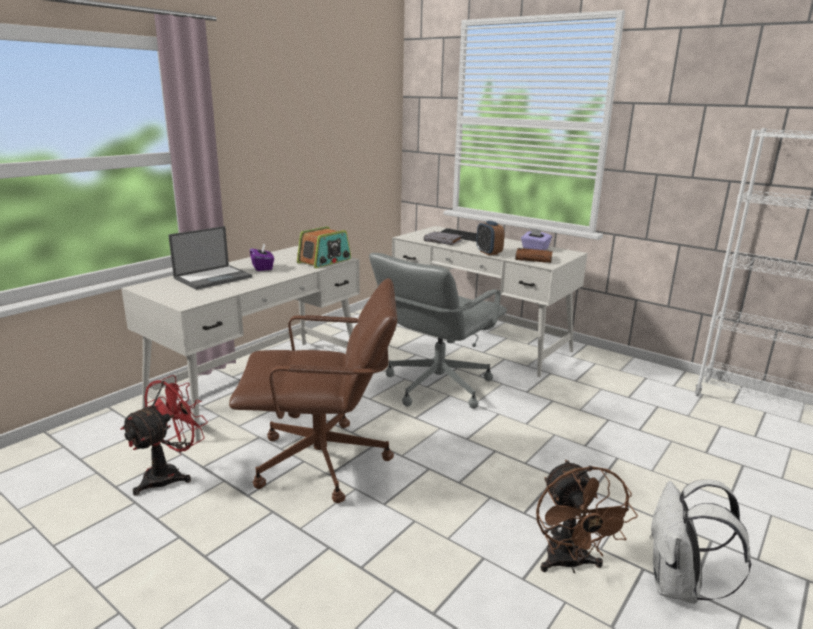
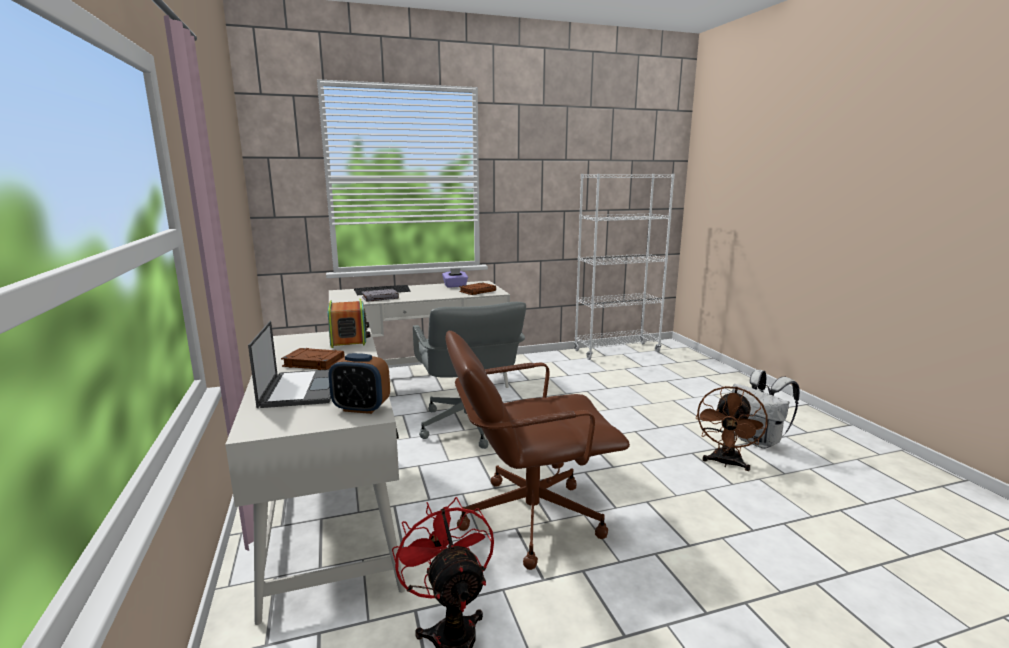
camera: 55 degrees left, 5 degrees down
(262, 267) = (313, 363): purple tissue box -> brown book
(323, 462) = (529, 518): brown office chair -> brown office chair turned 135 degrees counterclockwise
(488, 253) = (440, 296): alarm clock -> alarm clock (361, 408)
(569, 564) = (726, 463): brown fan -> brown fan turned 90 degrees clockwise

